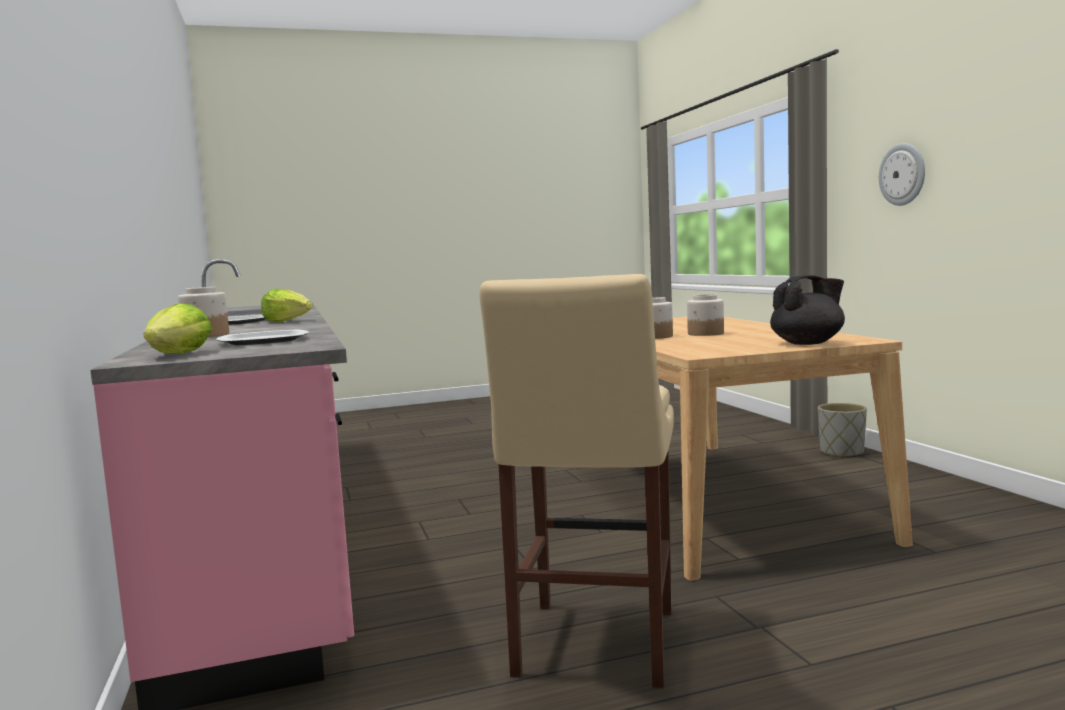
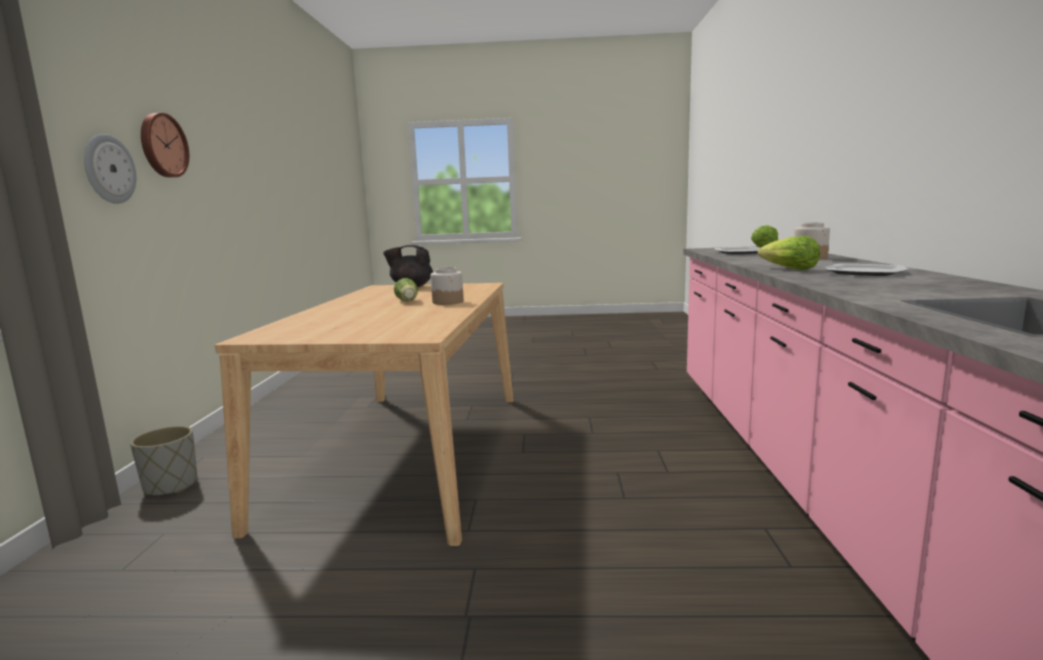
camera: 160 degrees left, 5 degrees up
(593, 647) = (584, 384): beige stool -> none
(705, 334) = (407, 301): jar -> lettuce
(971, 132) = (162, 145): none -> wall clock

